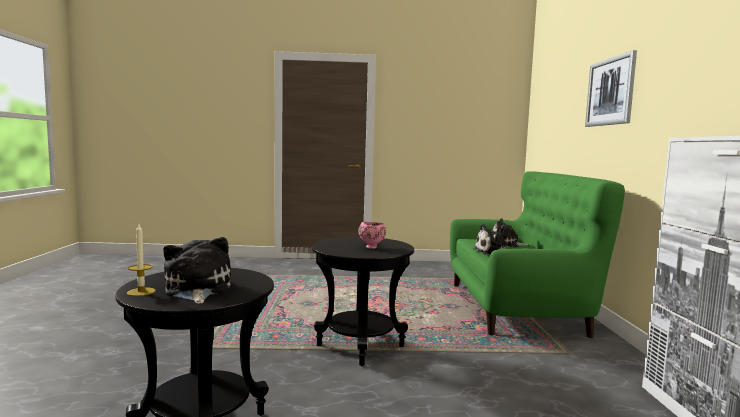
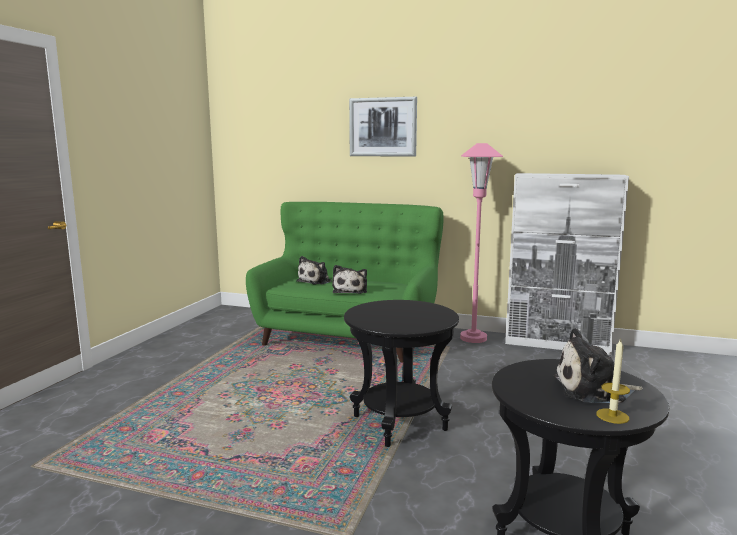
camera: 70 degrees left, 5 degrees up
(372, 247) = (410, 312): pink bowl -> none
(624, 365) = (473, 338): none -> pink floor lamp

